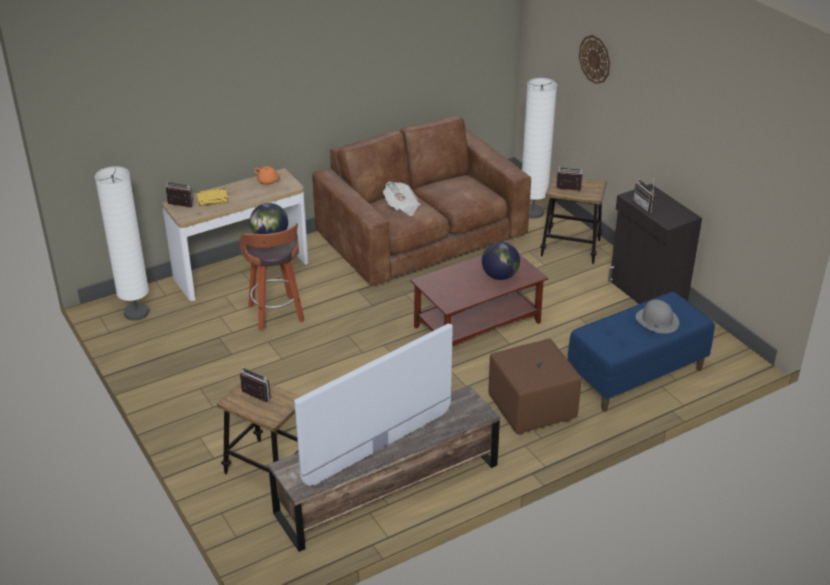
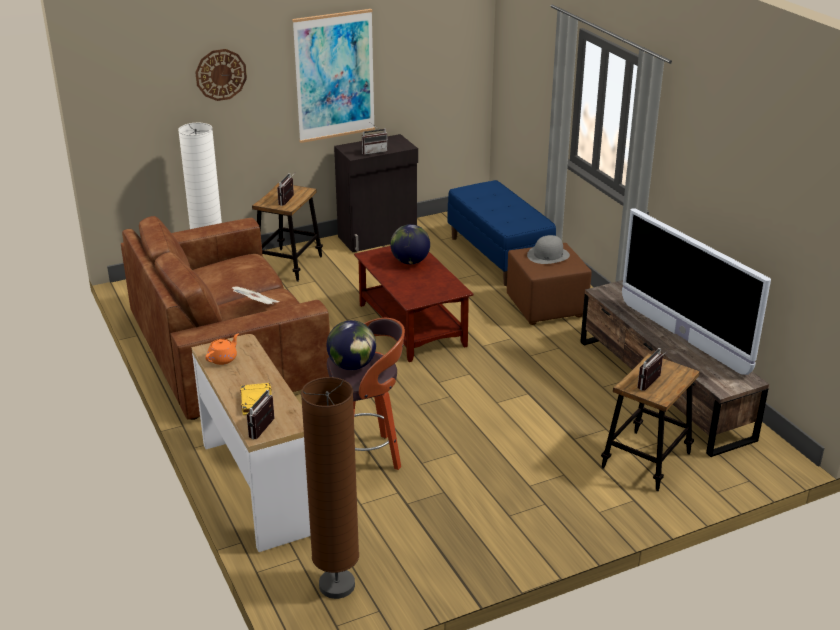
camera: 85 degrees left, 5 degrees down
(136, 313) = (337, 586): white floor lamp -> brown floor lamp
(657, 320) = (492, 200): grey hat -> grey hat (548, 255)
(667, 120) = (334, 76): none -> picture

